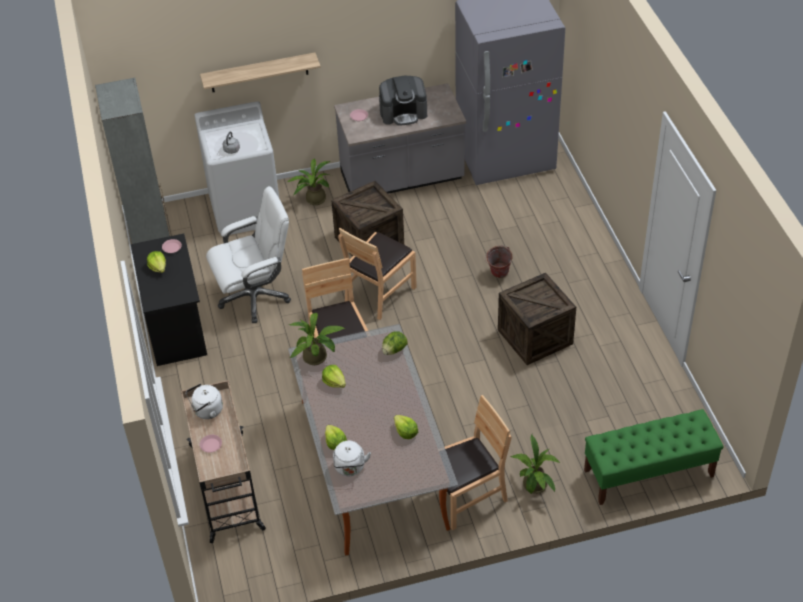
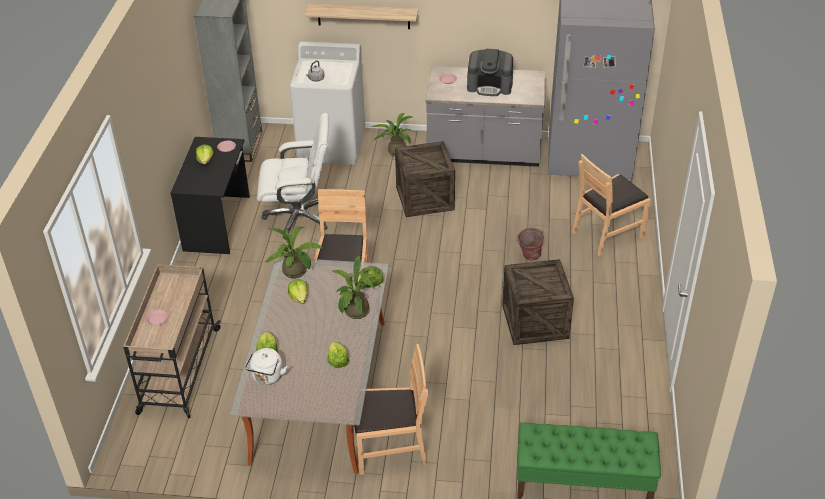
camera: 20 degrees right, 5 degrees down
(206, 411) = (171, 289): white kettle -> none
(379, 293) = (409, 244): brown chair -> brown chair (607, 234)
(534, 487) = (460, 460): potted plant -> potted plant (355, 313)

